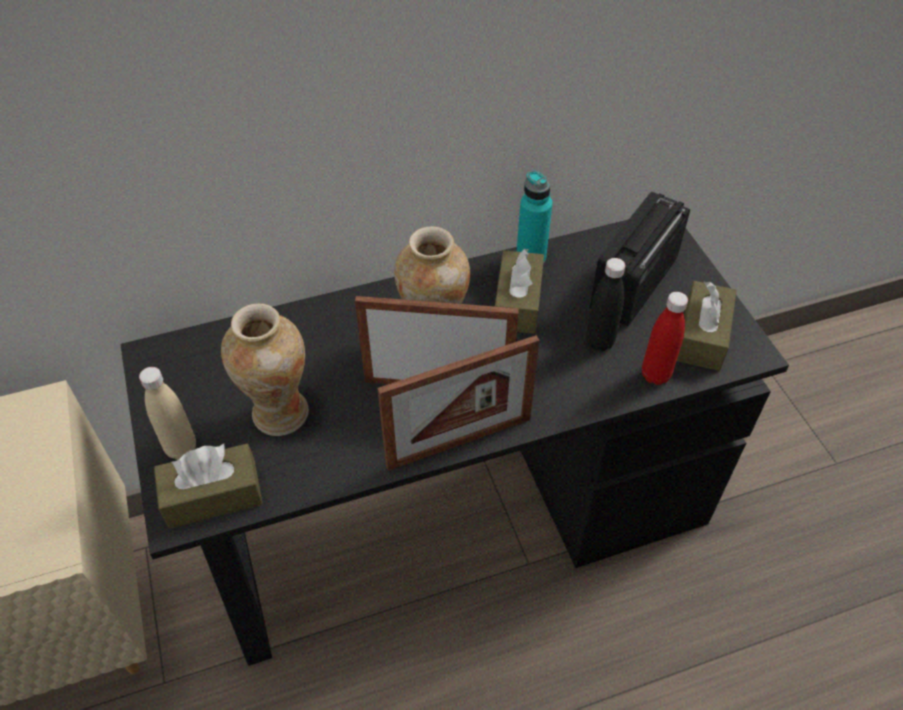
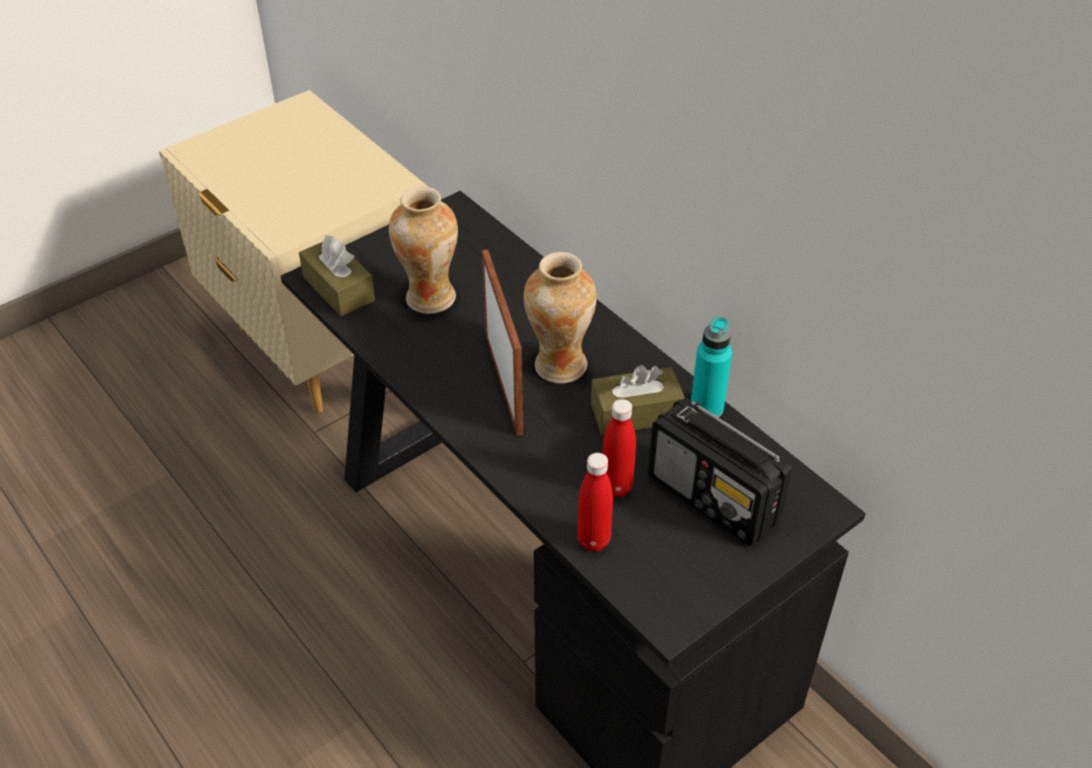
camera: 70 degrees right, 5 degrees down
(181, 448) = (374, 257): beige bottle -> none
(459, 442) = (447, 414): picture frame -> none
(599, 342) = (616, 487): black bottle -> red bottle
(632, 285) = (714, 499): radio -> radio turned 150 degrees counterclockwise
(702, 336) = (670, 572): brown tissue box -> none

